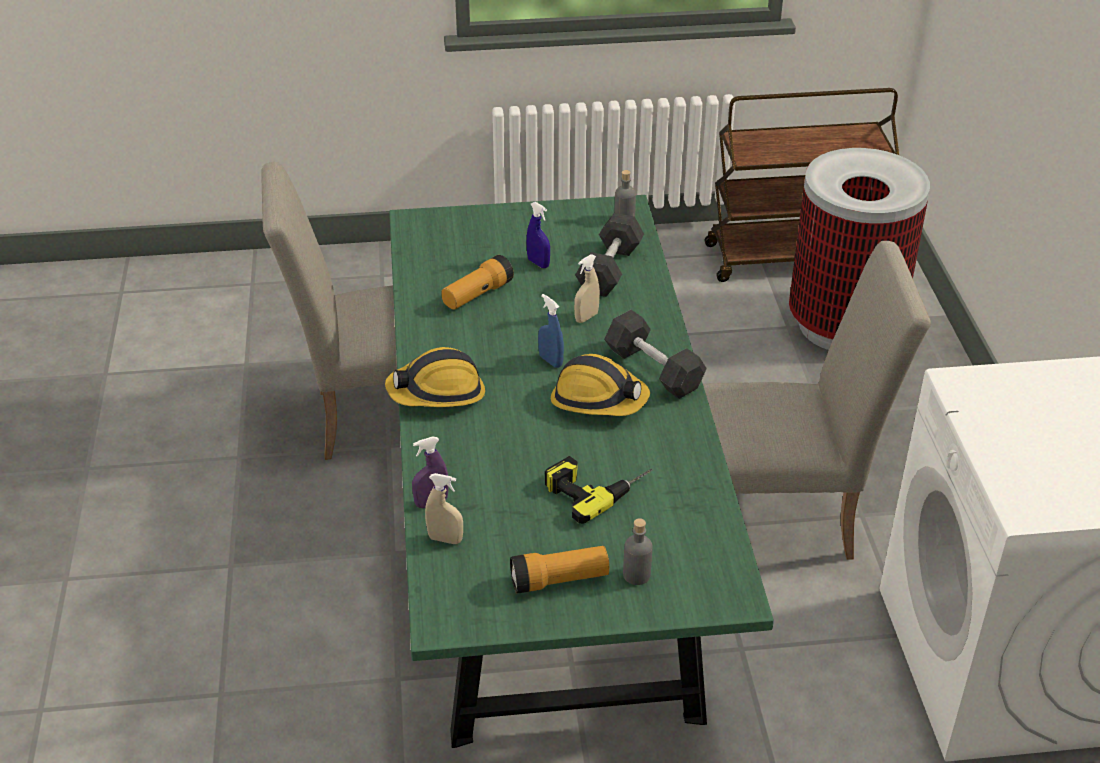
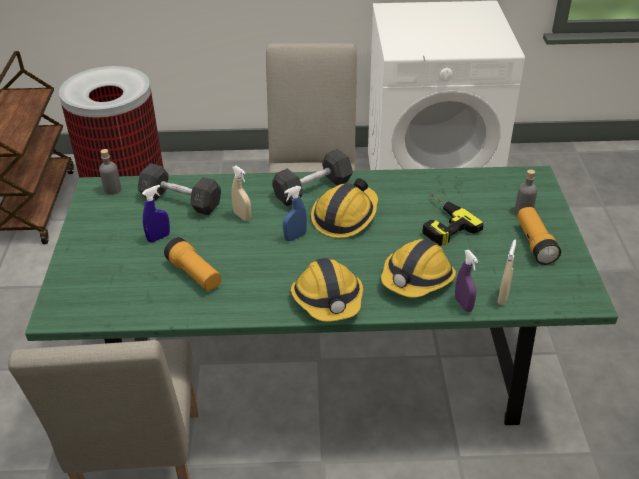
camera: 85 degrees left, 0 degrees up
(477, 463) = (417, 279): none -> hard hat

